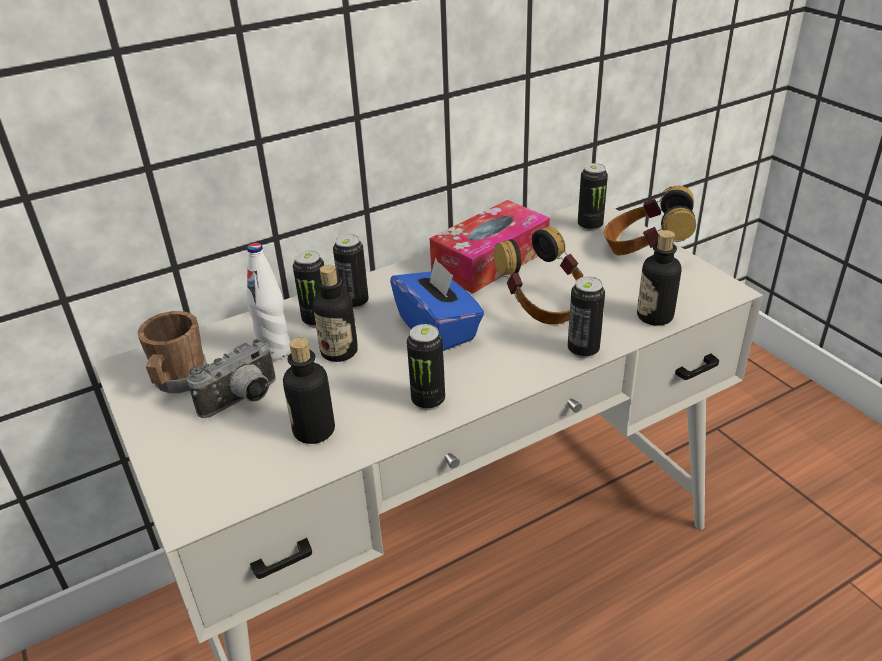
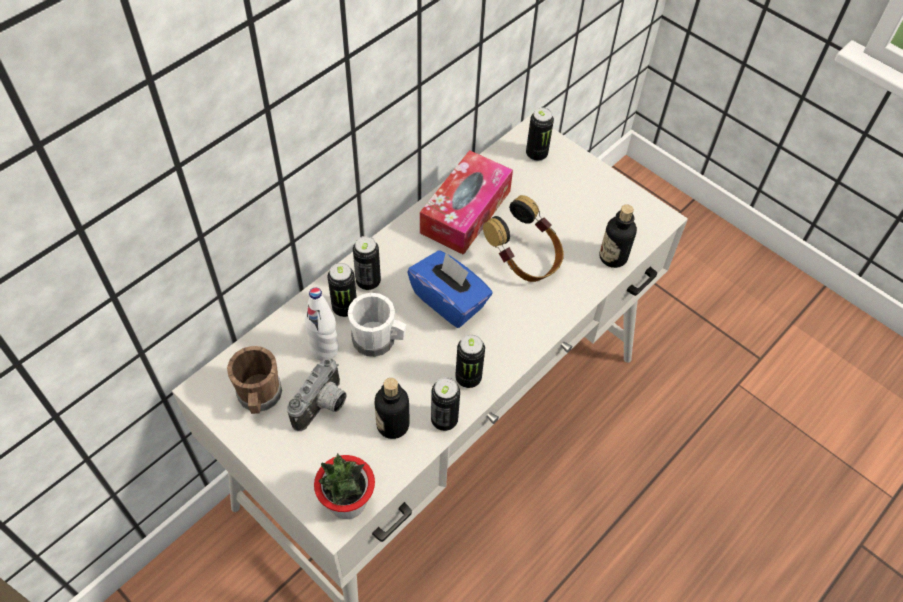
camera: 20 degrees left, 20 degrees up
(216, 499) = (347, 502): none -> potted plant
(339, 351) = (378, 340): bottle -> white mug
(583, 350) = (568, 304): can -> can (444, 420)
(644, 251) = (588, 180): headphones -> none

